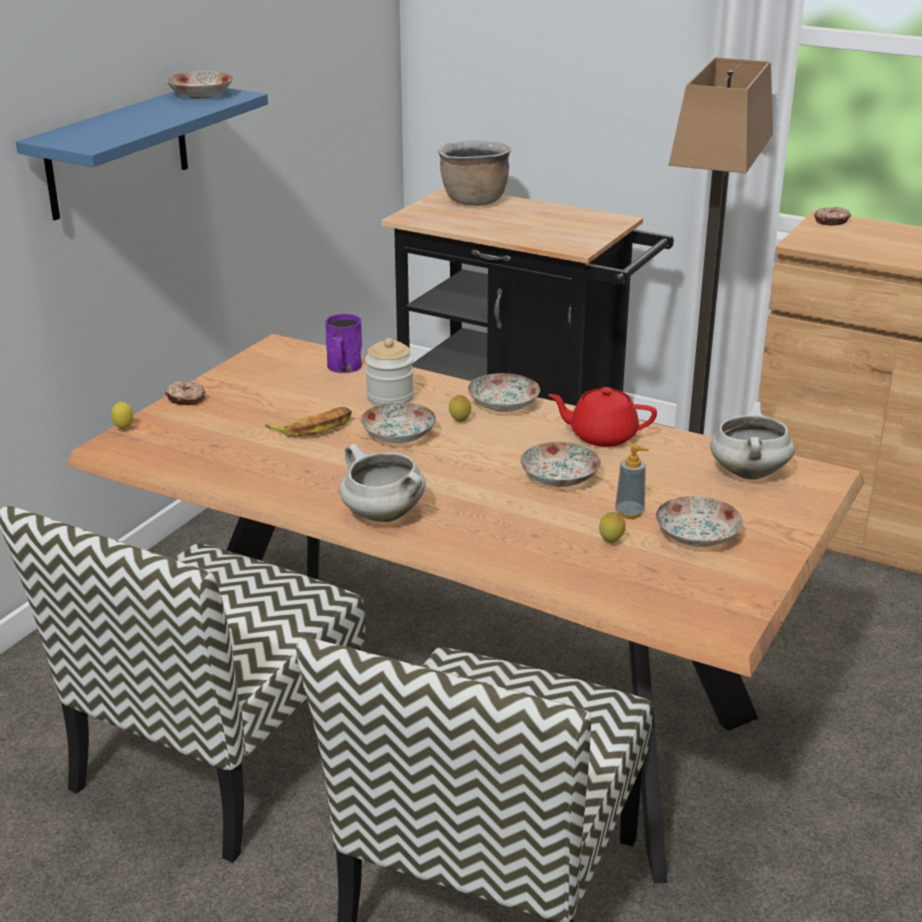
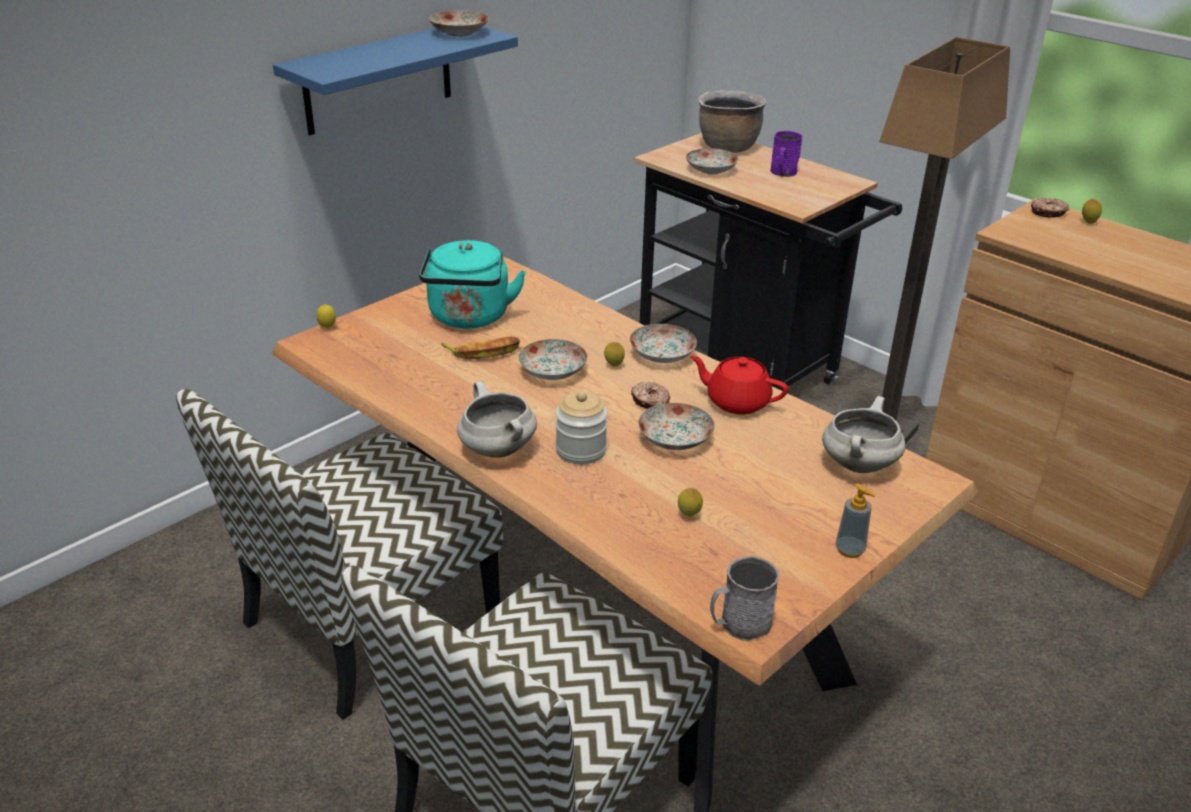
camera: 15 degrees right, 5 degrees up
(186, 399) = (392, 307): donut -> donut (650, 402)
(279, 398) = (469, 318): none -> turquoise kettle
(344, 368) = (540, 296): purple mug -> purple mug (783, 173)
(390, 398) = (565, 332): jar -> jar (581, 450)
(629, 513) = (722, 487): soap dispenser -> soap dispenser (850, 550)
(697, 536) = (774, 524): plate -> plate (711, 170)
(711, 626) = (739, 624): none -> grey mug
(872, 226) = (1088, 222): none -> lemon

